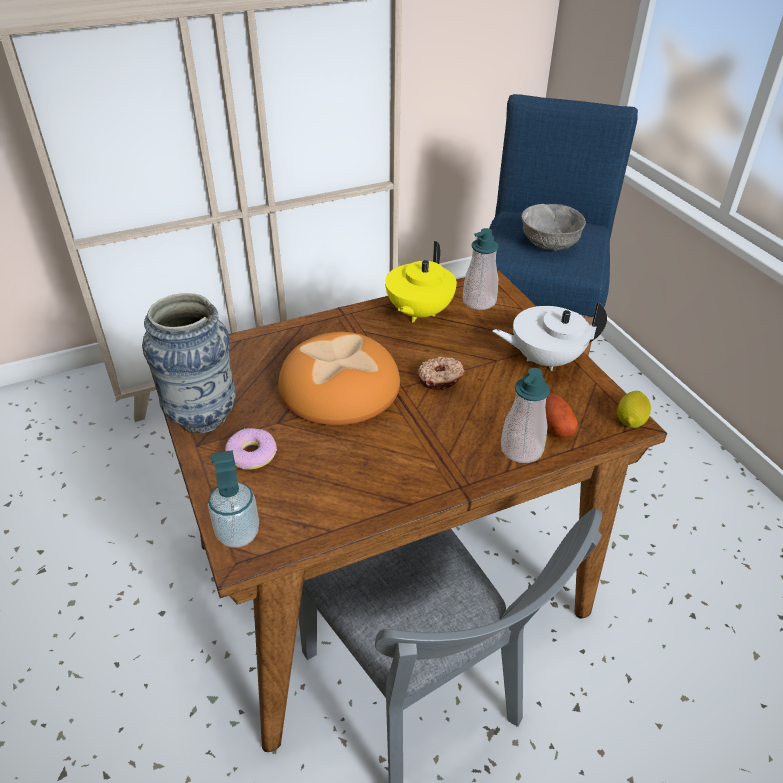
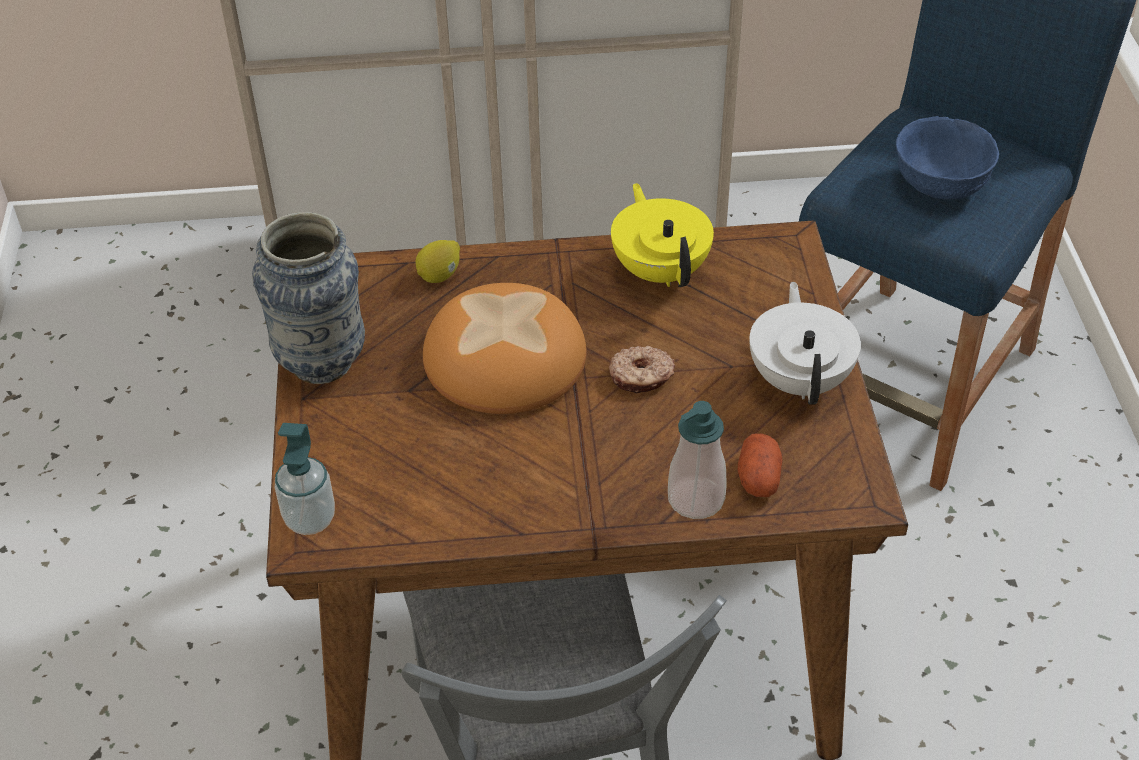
camera: 20 degrees right, 5 degrees up
(251, 455) = (361, 426): donut -> none
(418, 313) = (661, 270): yellow teapot -> yellow teapot turned 120 degrees clockwise
(479, 301) = (756, 269): soap dispenser -> none
(544, 359) = (800, 379): white teapot -> white teapot turned 75 degrees clockwise
(548, 244) = (939, 183): grey bowl -> blue bowl
(630, 421) = (867, 495): lemon -> lemon (440, 275)

